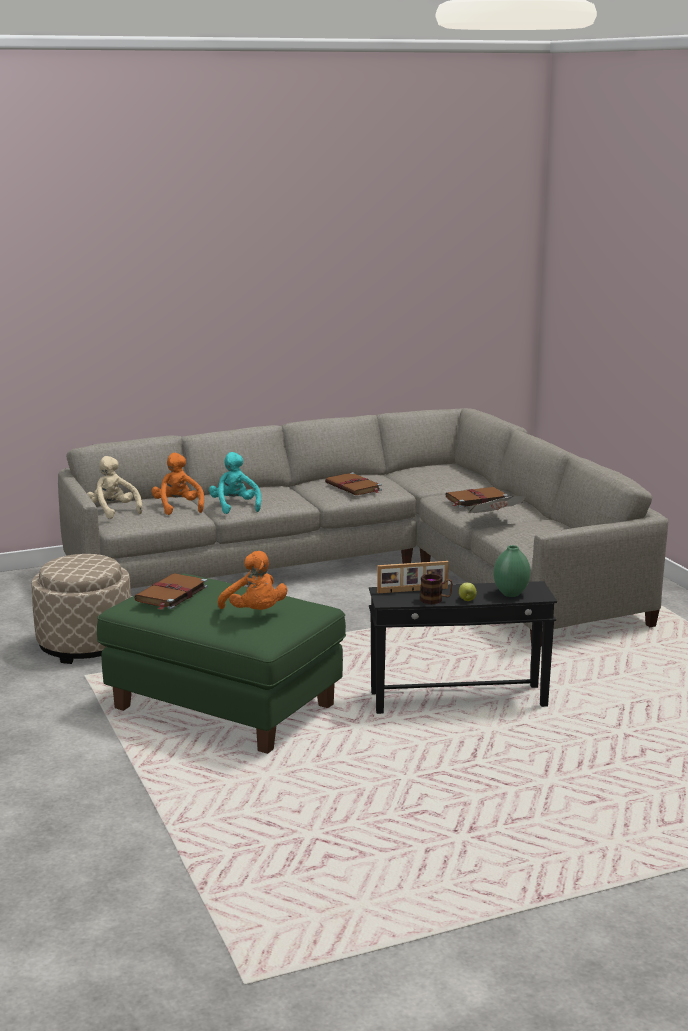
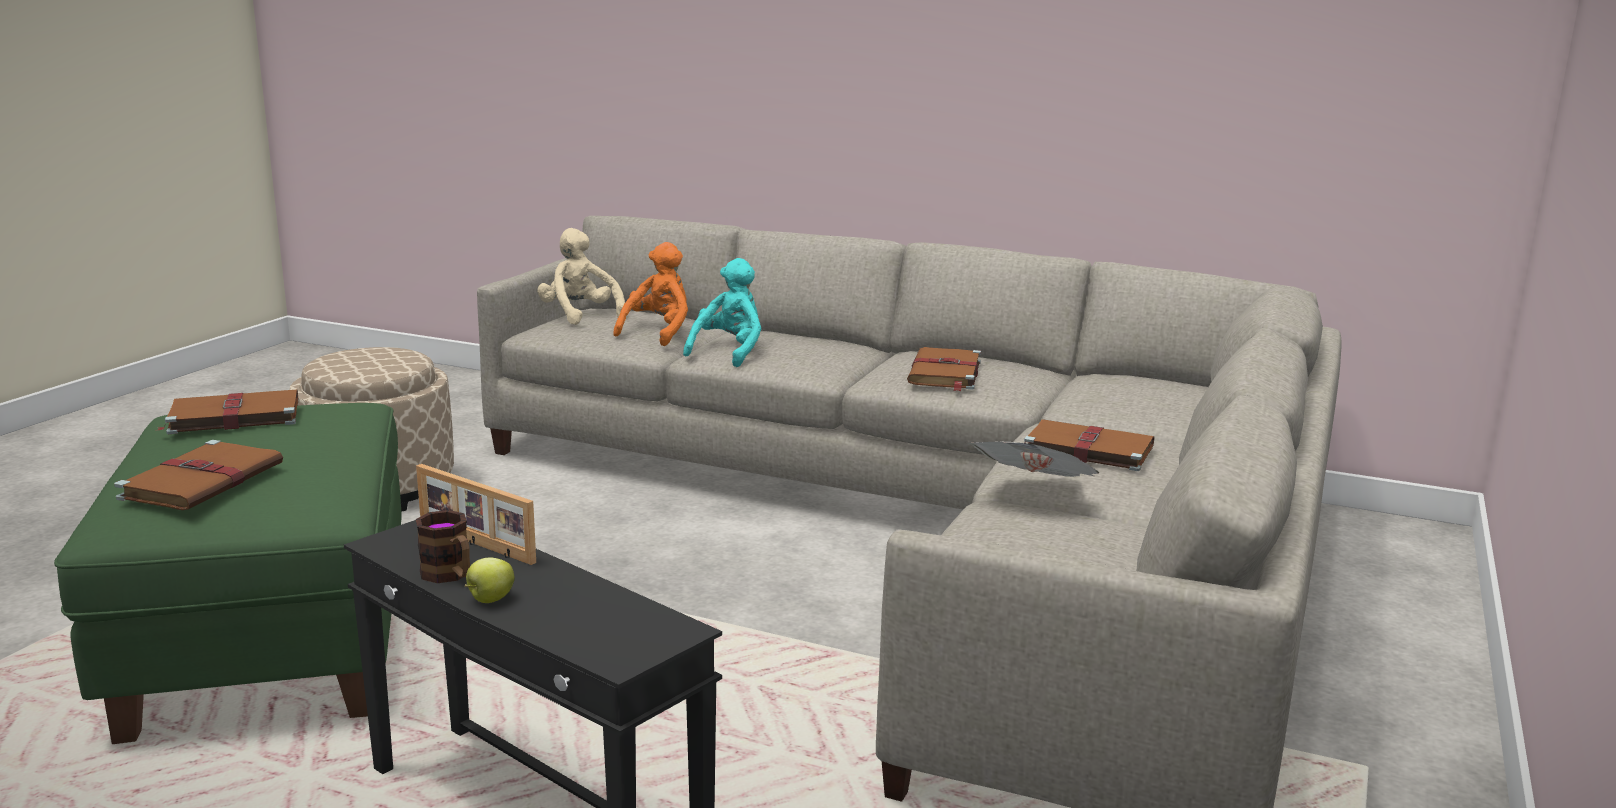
camera: 45 degrees right, 0 degrees up
(113, 511) = (580, 315): beige plush toy -> beige plush toy turned 45 degrees counterclockwise
(255, 613) = (204, 480): orange plush toy -> brown book
(511, 594) = (588, 626): green vase -> none

